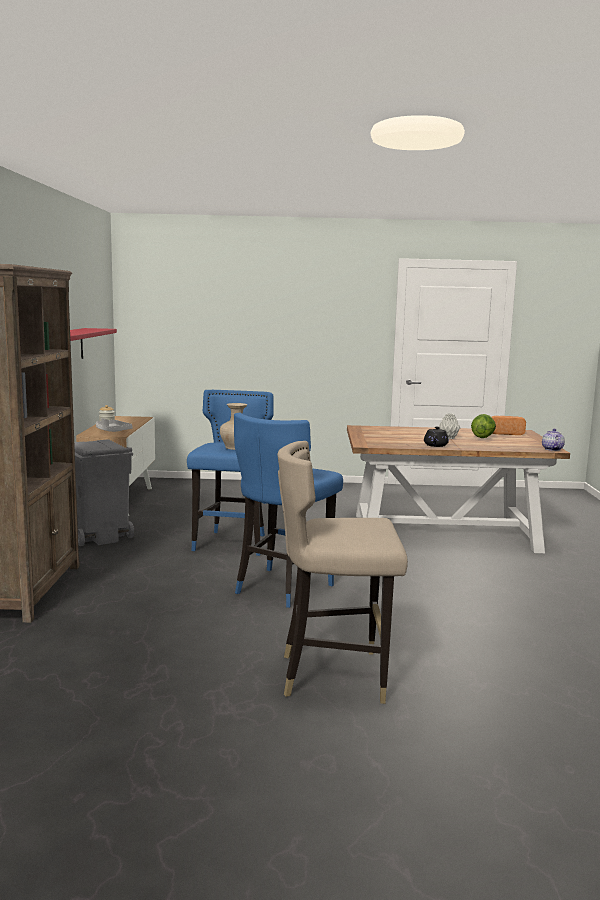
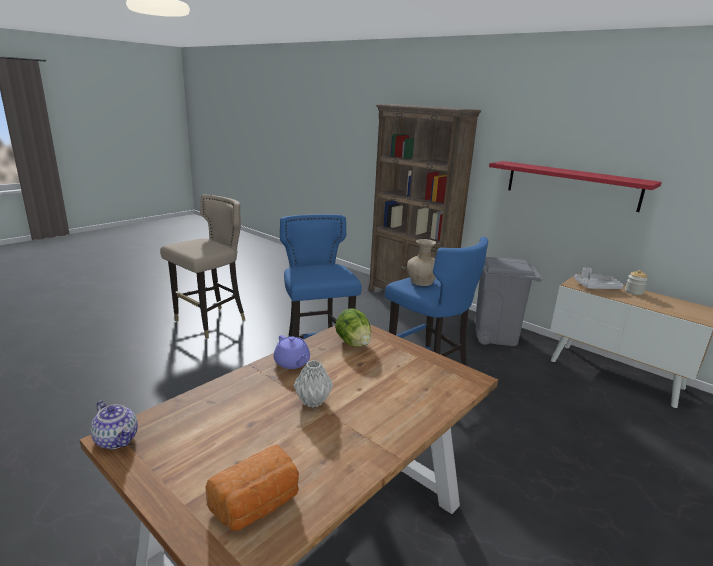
camera: 130 degrees right, 10 degrees up
(436, 445) = (292, 363): black teapot -> purple teapot
(482, 437) = (272, 438): lettuce -> lettuce (353, 343)

